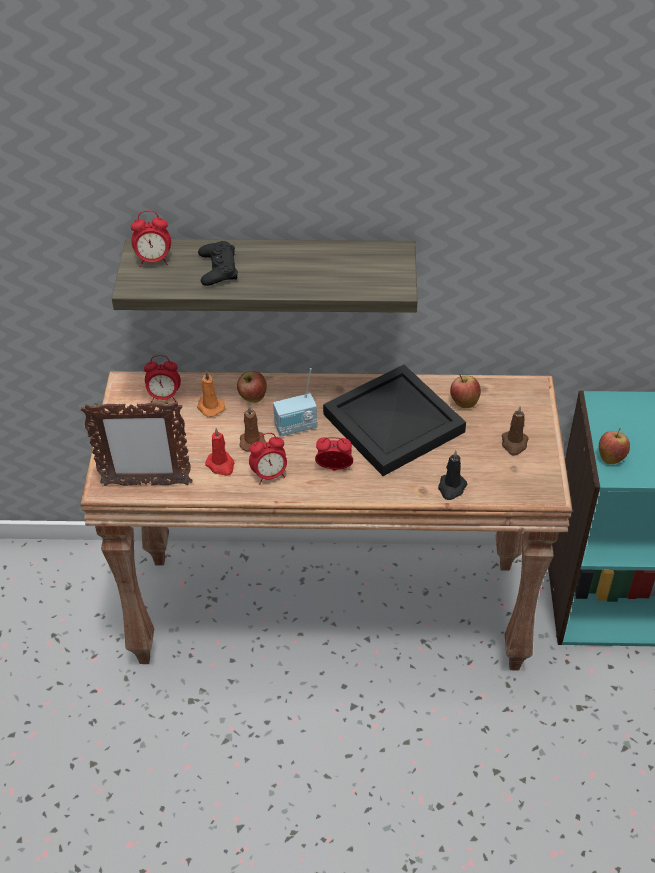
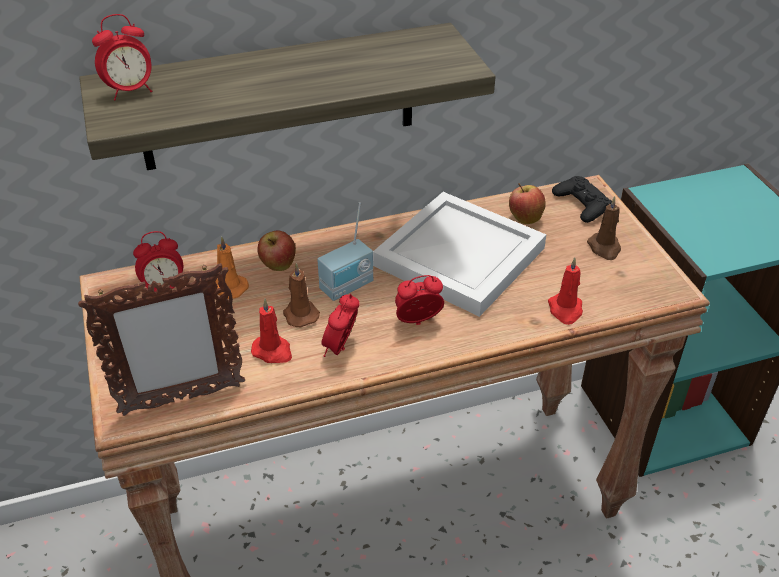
camera: 20 degrees left, 5 degrees down
(218, 268) = (223, 85): black game controller -> black game controller (582, 204)
(269, 475) = (341, 348): alarm clock -> alarm clock turned 150 degrees clockwise
(394, 421) = (459, 255): black tray -> white tray
(451, 488) = (565, 310): black candle -> red candle
(611, 457) = (698, 244): apple -> none

